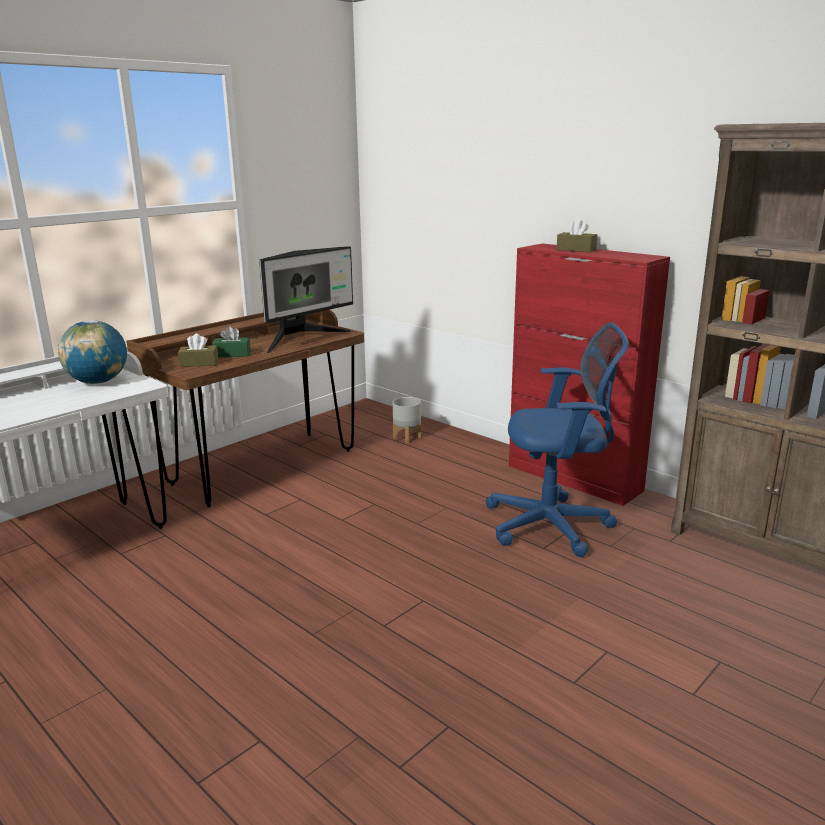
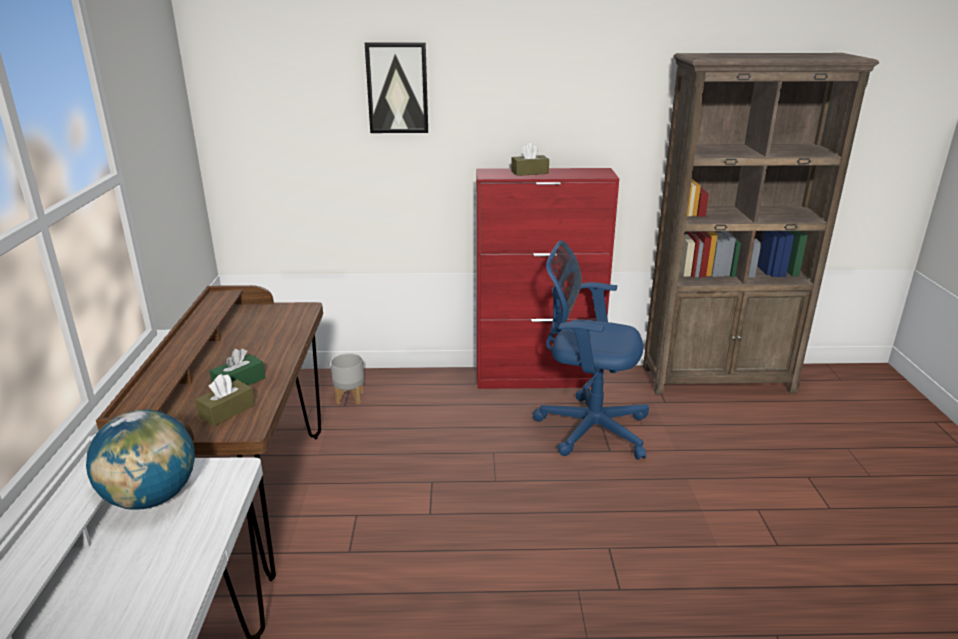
camera: 45 degrees left, 5 degrees up
(303, 339) = (276, 332): monitor -> none
(487, 161) = (397, 88): none -> picture
(554, 525) = (587, 427): blue office chair -> blue office chair turned 120 degrees counterclockwise

